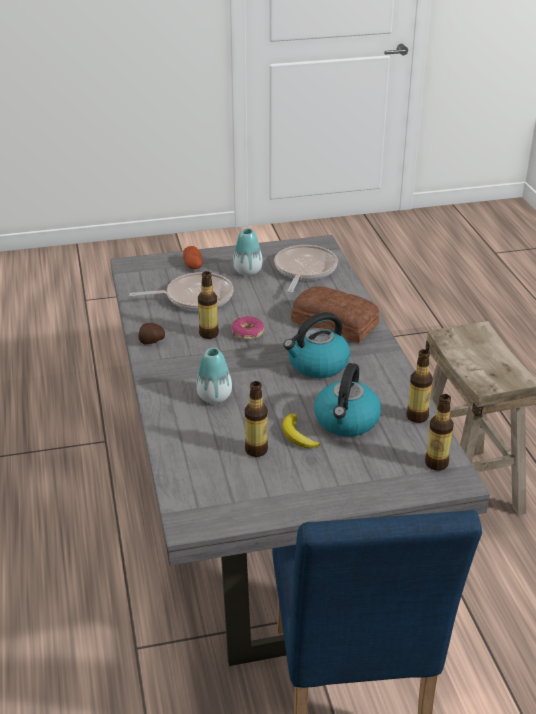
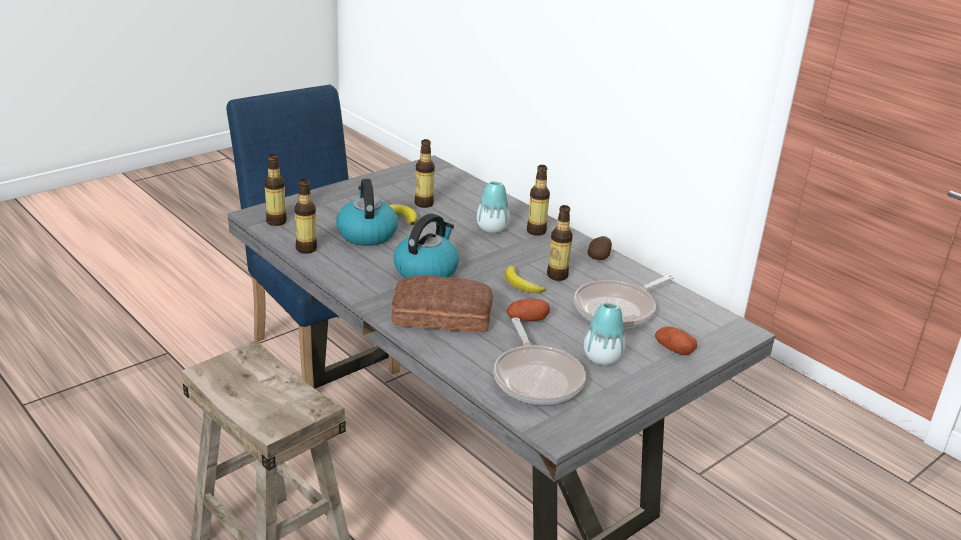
camera: 150 degrees right, 5 degrees down
(174, 383) = (536, 231): none -> bottle
(247, 333) = (521, 284): donut -> banana
(272, 306) = (527, 319): none -> potato

